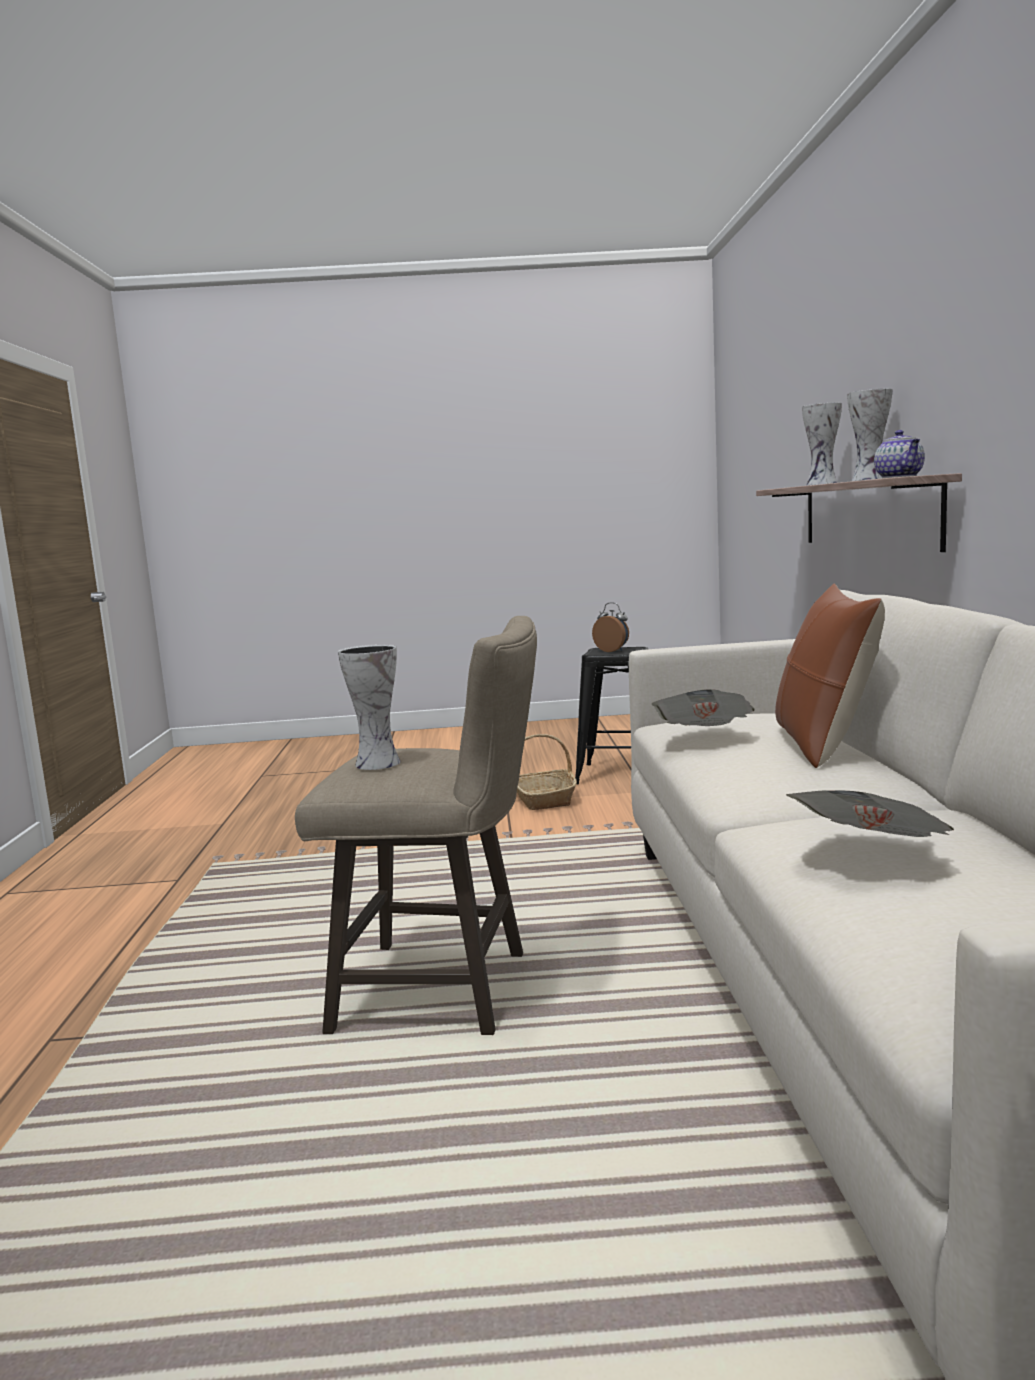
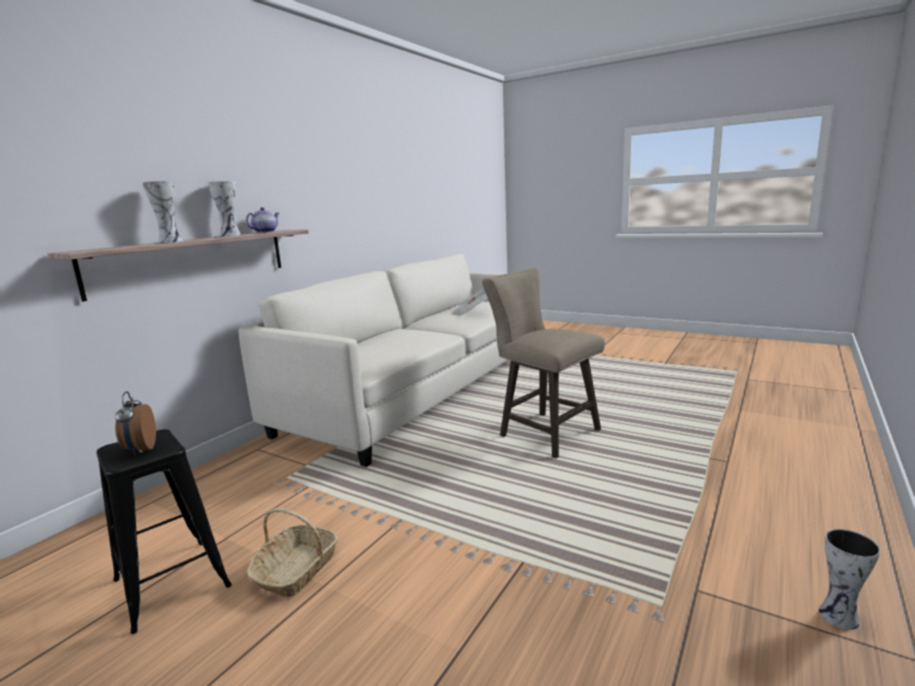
camera: 145 degrees left, 5 degrees up
(376, 763) = (565, 331): vase -> vase (840, 617)
(704, 737) = (396, 349): newspaper -> none
(823, 745) = (376, 338): brown pillow -> none

